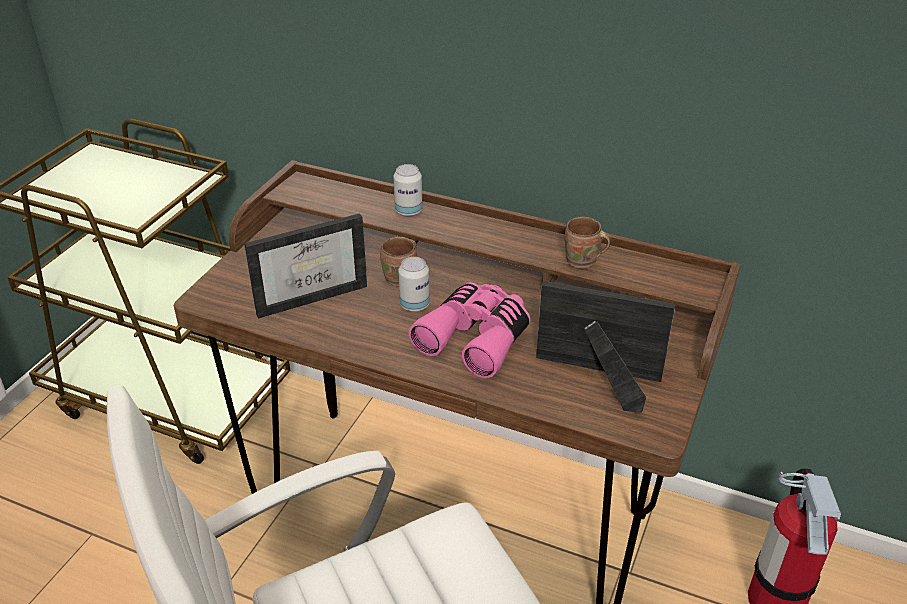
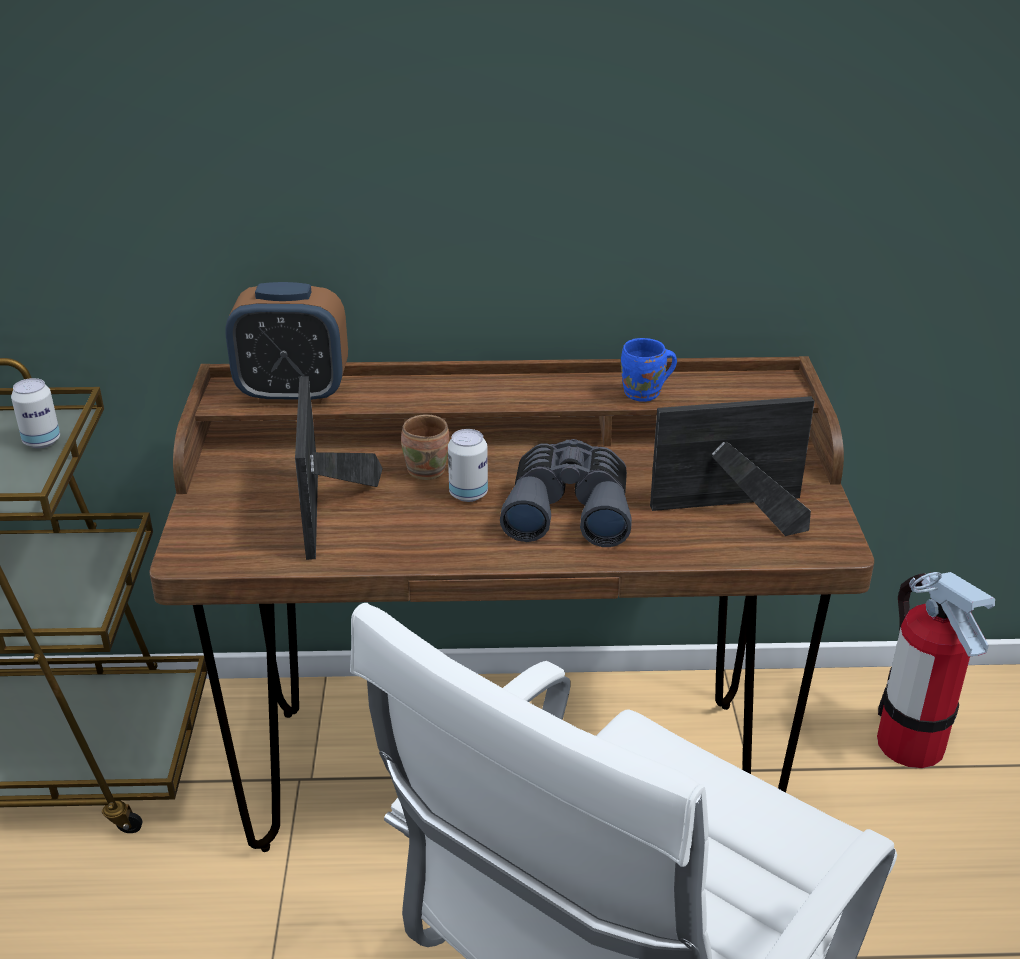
camera: 25 degrees left, 5 degrees down
(311, 293) = (328, 514): picture frame -> picture frame turned 135 degrees clockwise
(335, 197) = (293, 393): none -> alarm clock
(408, 211) = (399, 388): can -> can (42, 441)
(476, 338) = (569, 509): pink binoculars -> grey binoculars
(582, 262) = (645, 394): brown mug -> blue mug

